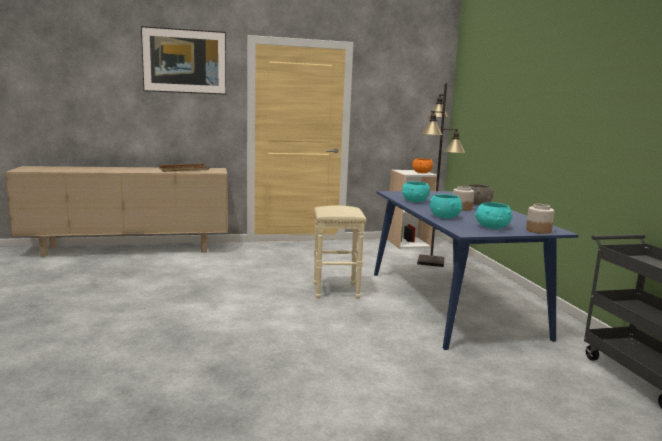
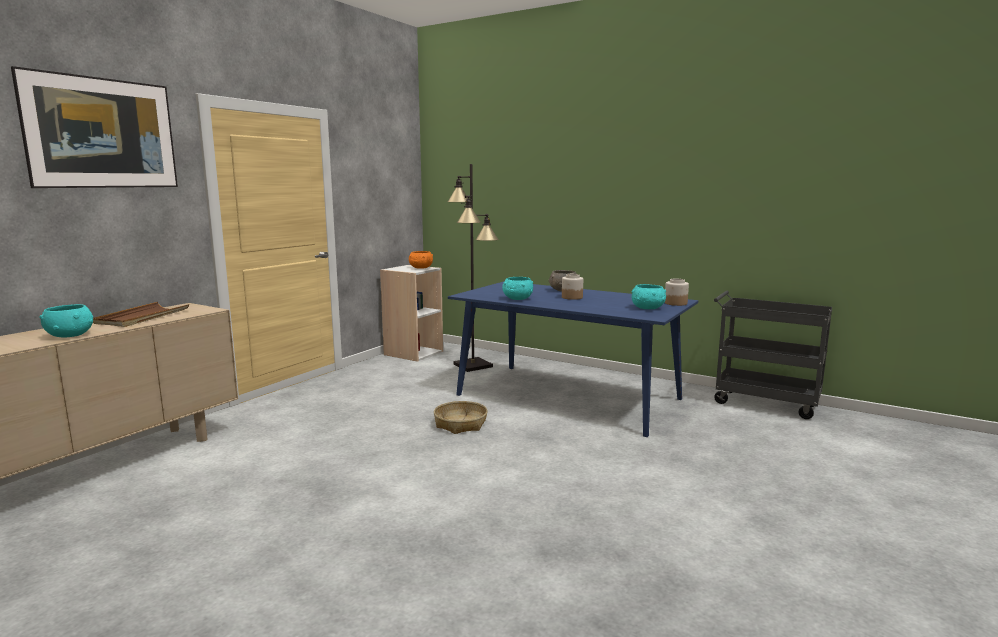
camera: 45 degrees left, 0 degrees up
(334, 290) = (460, 424): beige stool -> basket
(445, 217) = (593, 308): turquoise bowl -> turquoise bowl (70, 335)

